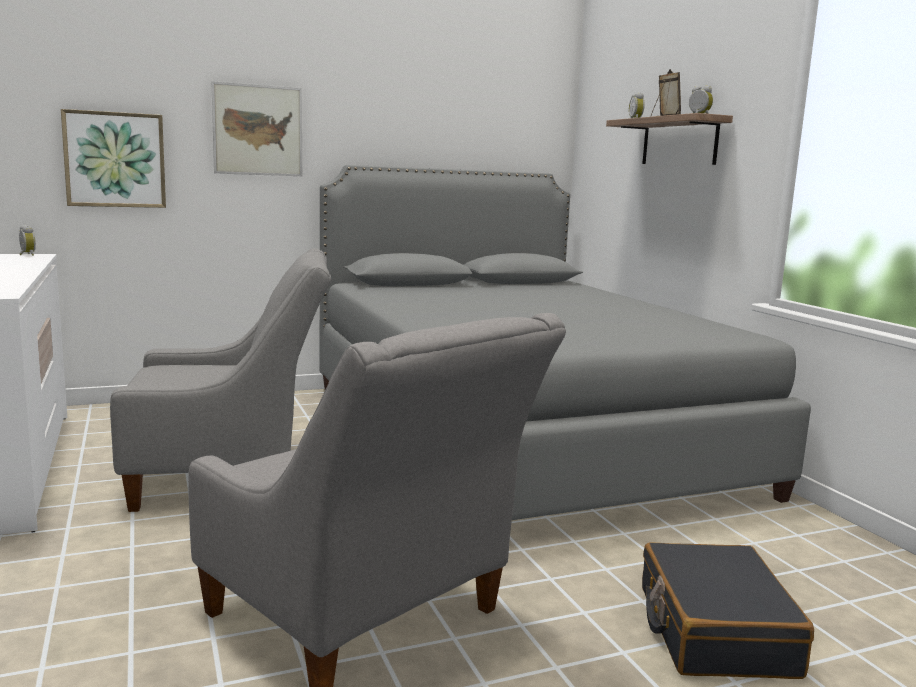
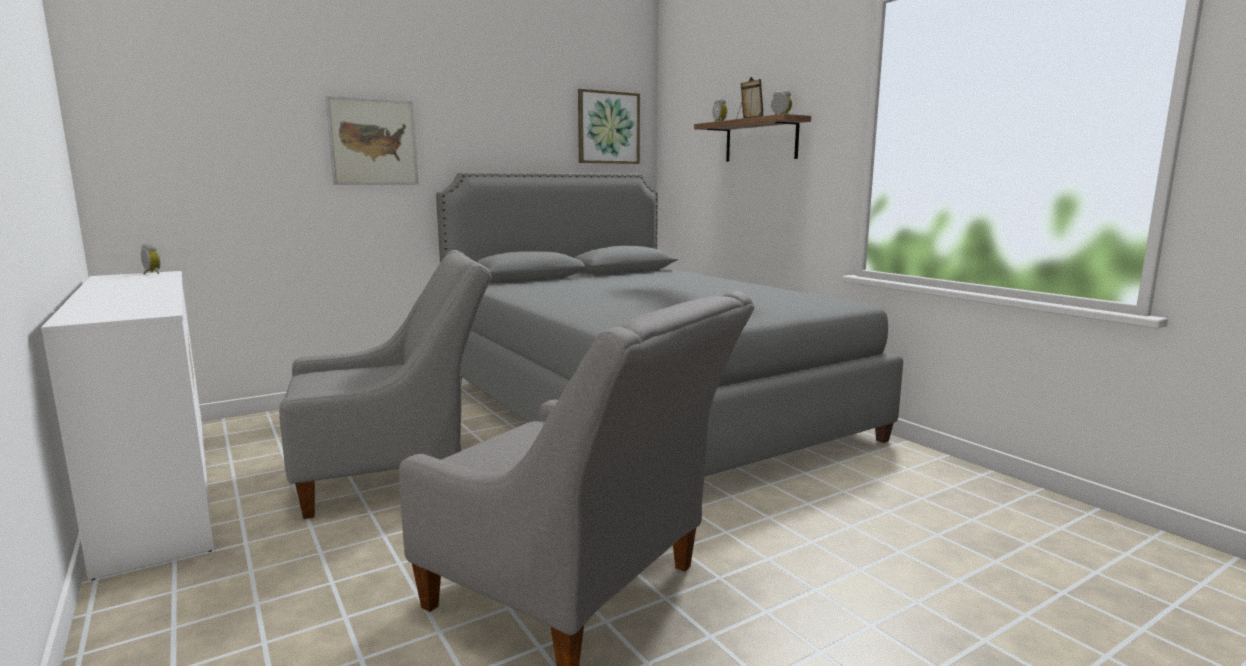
camera: 10 degrees left, 0 degrees up
(115, 160) = (233, 175): picture -> picture (608, 127)
(714, 630) = (880, 559): black suitcase -> none

